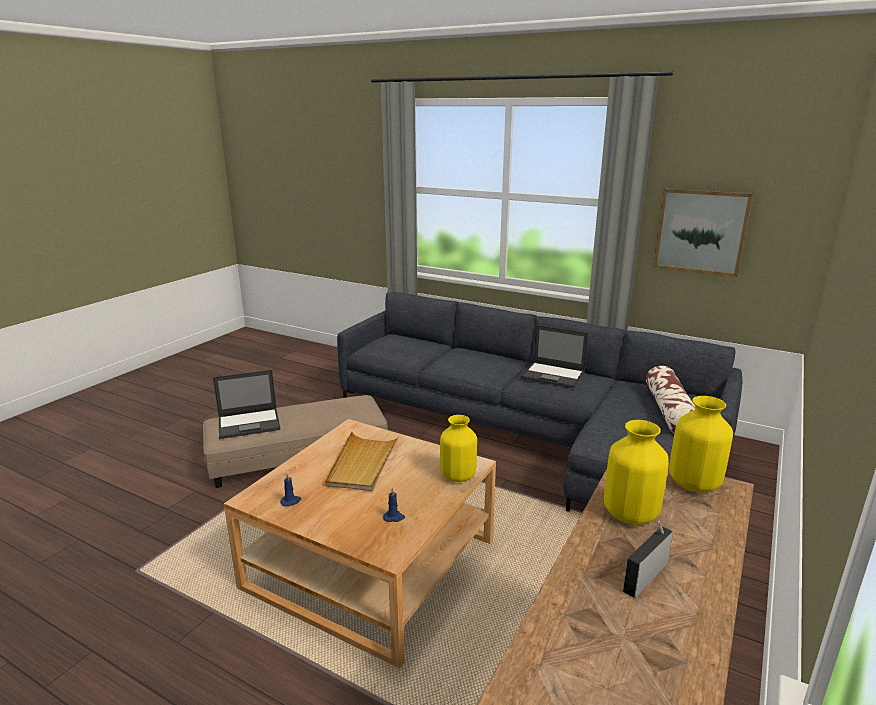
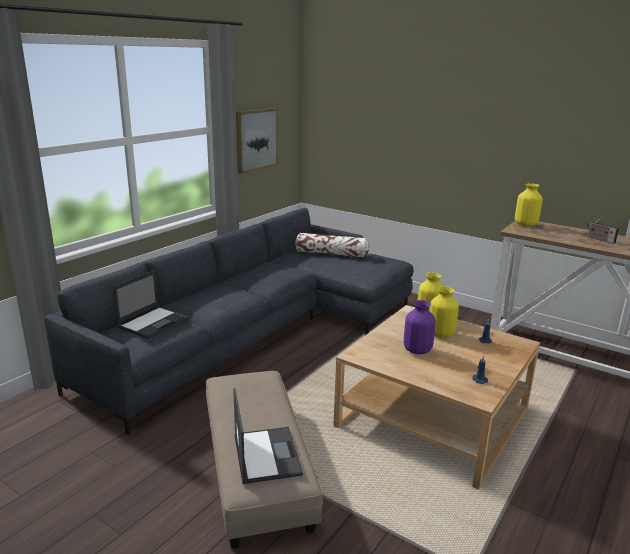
camera: 85 degrees left, 0 degrees up
(362, 464) = (417, 350): beige tray -> purple vase
(554, 375) = (264, 273): laptop -> laptop (153, 322)
(630, 513) = (558, 236): yellow vase -> yellow vase (440, 334)

